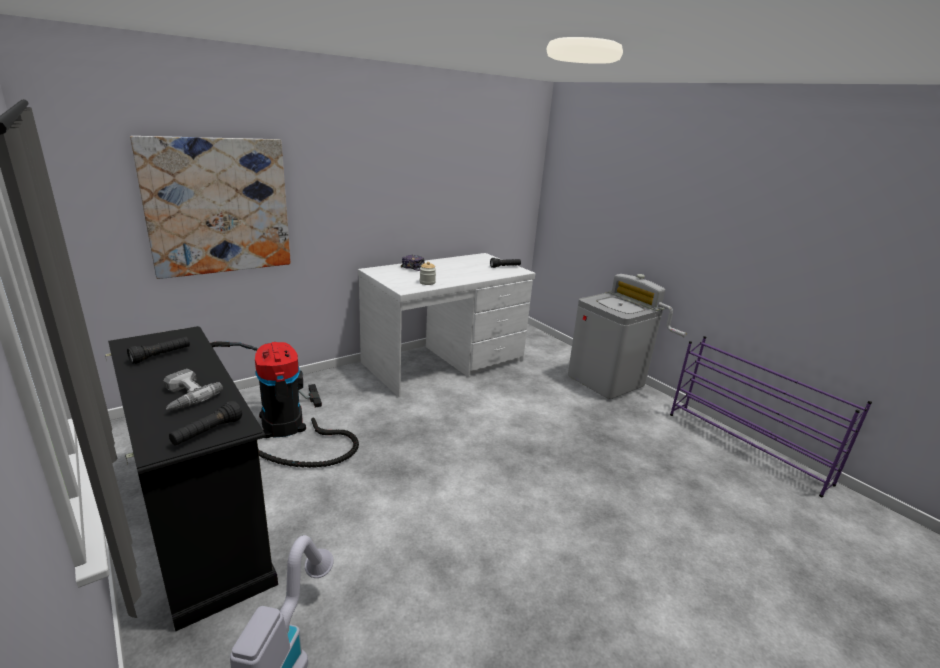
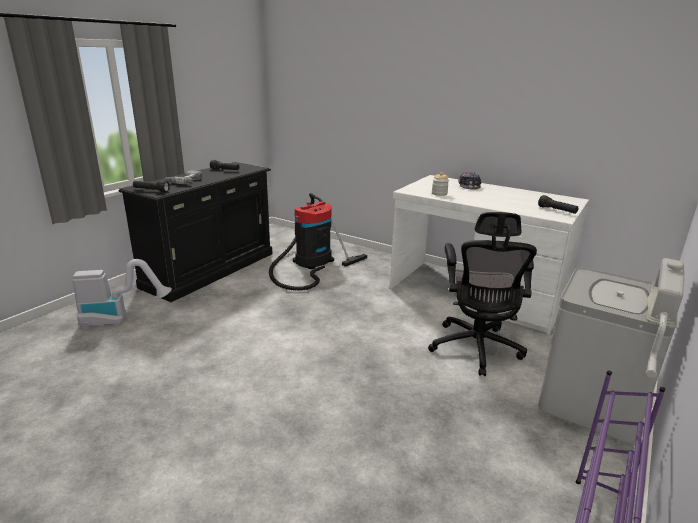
camera: 70 degrees right, 0 degrees up
(219, 207) = (341, 103): picture -> none
(526, 393) = (476, 348): none -> office chair

